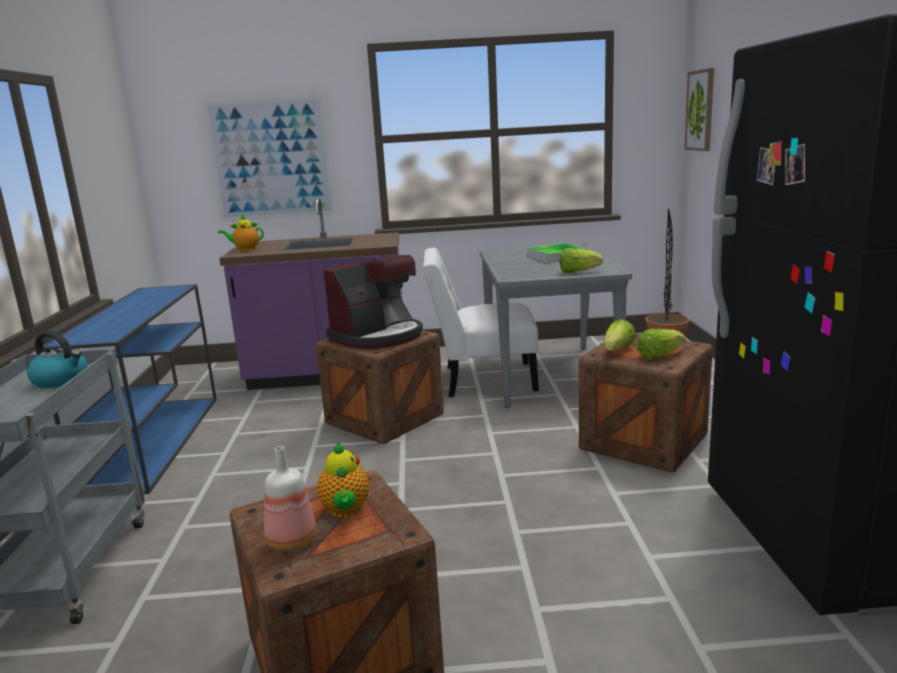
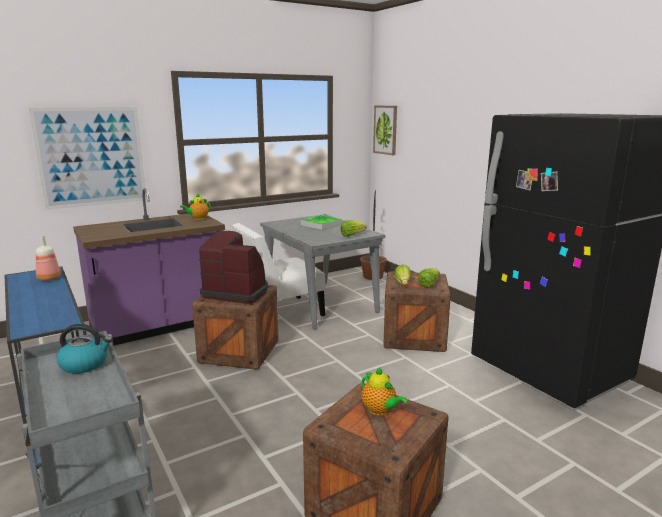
camera: 30 degrees left, 0 degrees up
(245, 249) = (93, 233): teapot -> teapot (198, 218)
(291, 543) = (375, 438): bottle -> bottle (49, 279)
(378, 336) = (236, 292): coffee machine -> coffee machine turned 90 degrees counterclockwise

